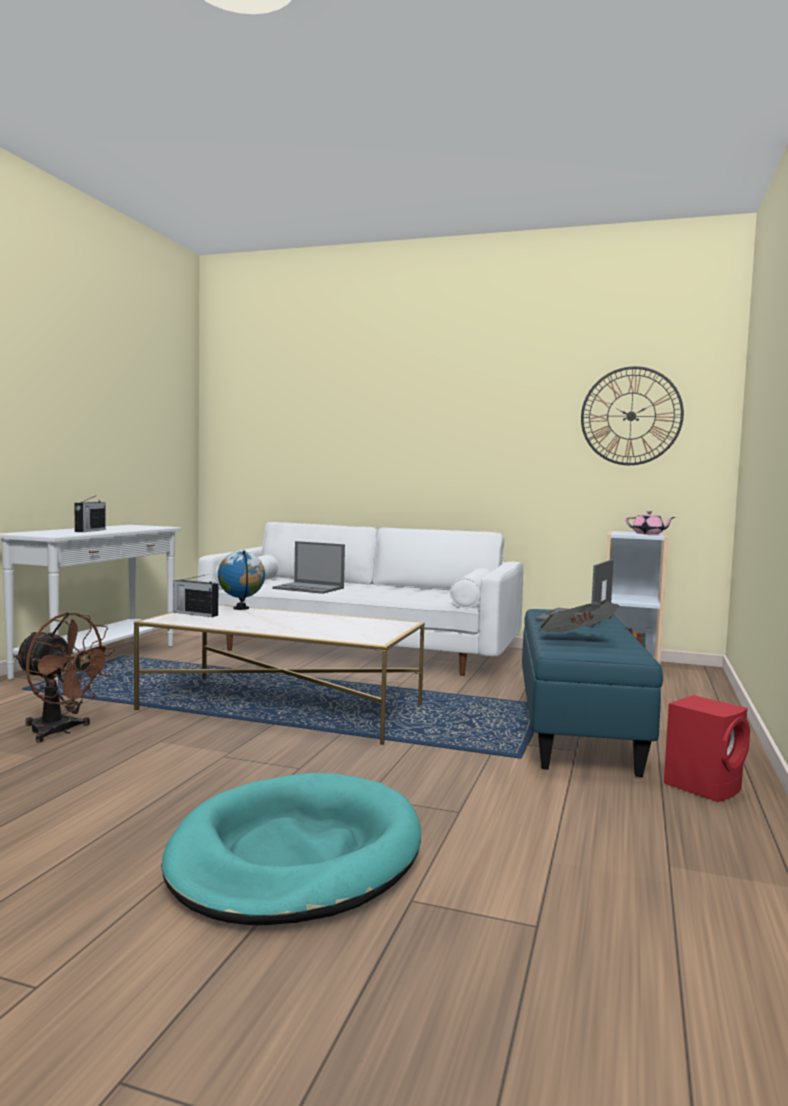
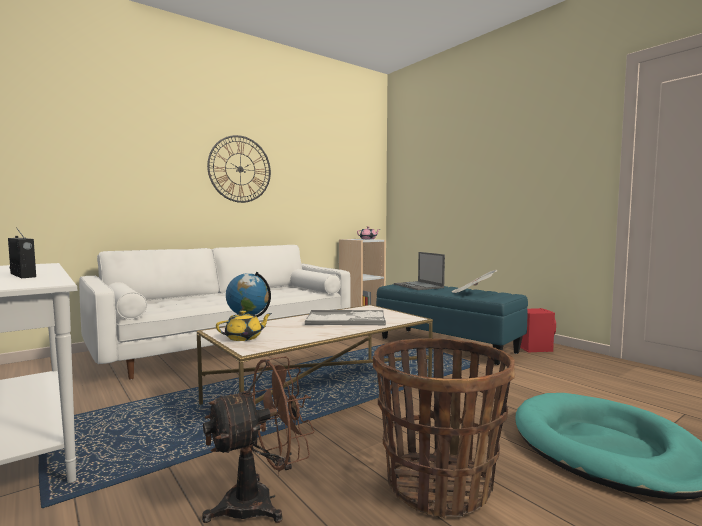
camera: 55 degrees left, 0 degrees up
(128, 780) = (439, 484): none -> basket
(194, 614) = (244, 338): radio -> yellow teapot
(309, 588) = (201, 303): laptop -> none
(320, 624) = (347, 319): none -> tray
(631, 416) = (344, 173): wall clock -> wall clock (240, 169)

